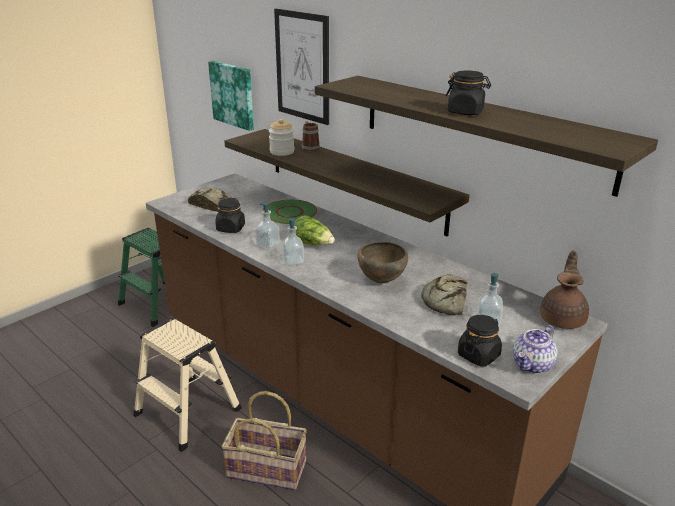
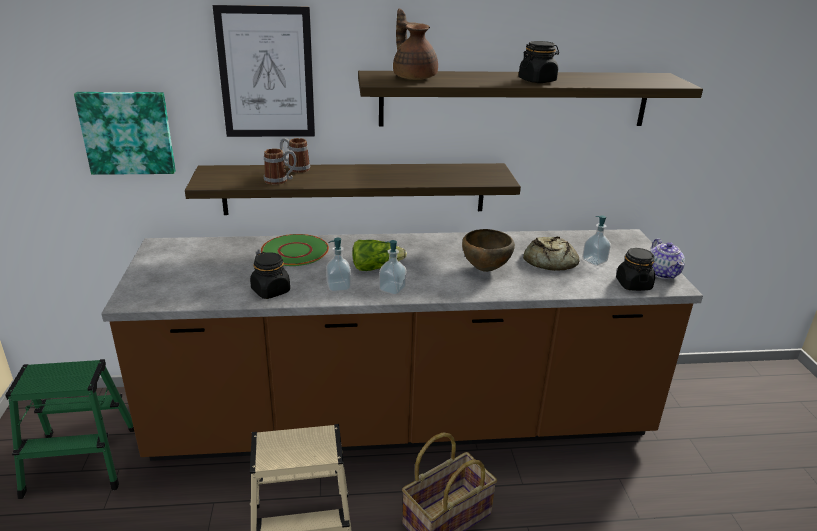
camera: 50 degrees left, 0 degrees up
(211, 205) = (195, 279): bread -> none
(282, 152) = (280, 180): jar -> mug
(563, 318) = (619, 237): brown teapot -> brown teapot (414, 77)

